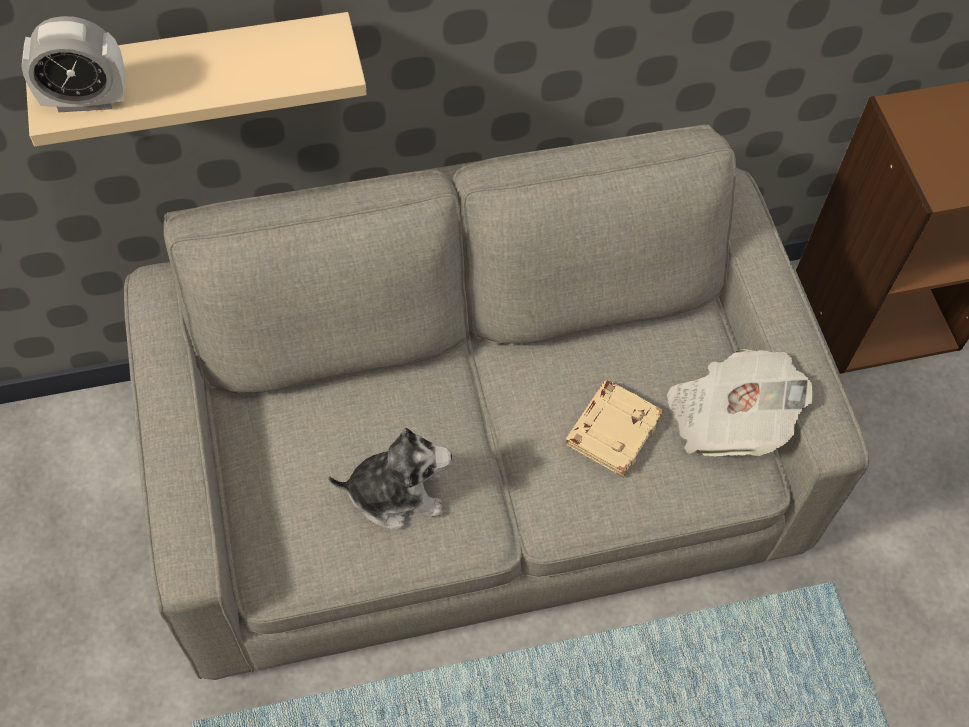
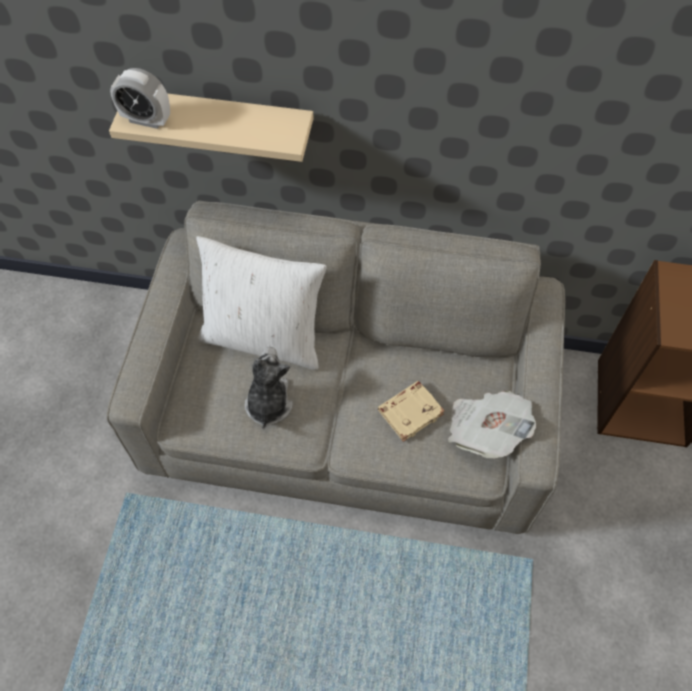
camera: 25 degrees right, 0 degrees up
(342, 396) = (264, 338): none -> white pillow
(396, 493) = (268, 403): plush toy -> plush toy turned 105 degrees counterclockwise

